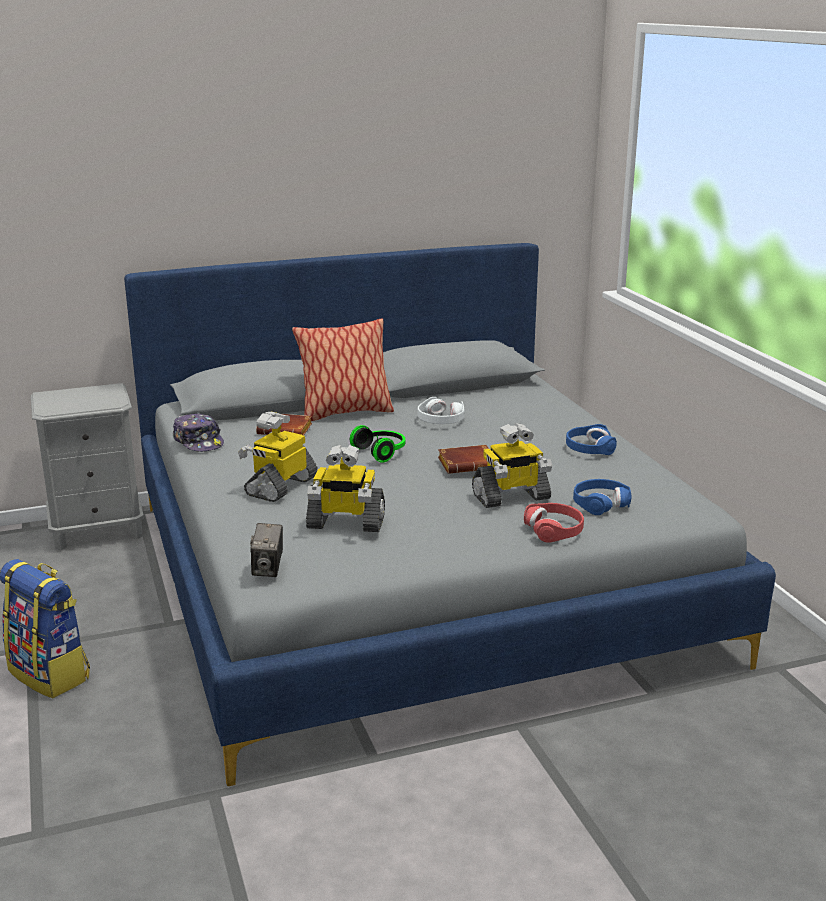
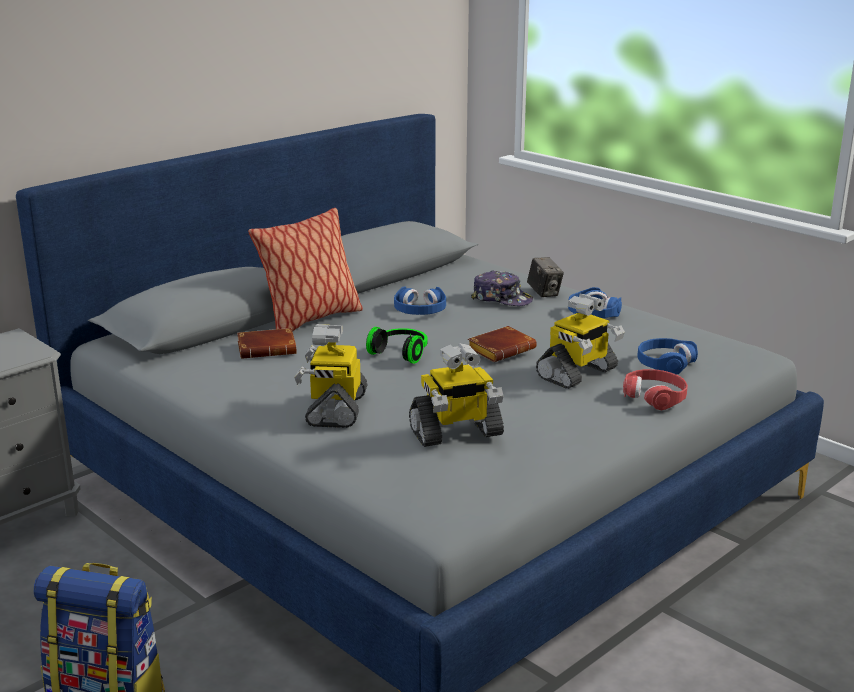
camera: 25 degrees left, 0 degrees up
(198, 442) = (181, 379): cap -> cap (502, 299)
(268, 569) = (429, 500): camera -> camera (544, 293)
(440, 420) = (420, 310): white headphones -> blue headphones

